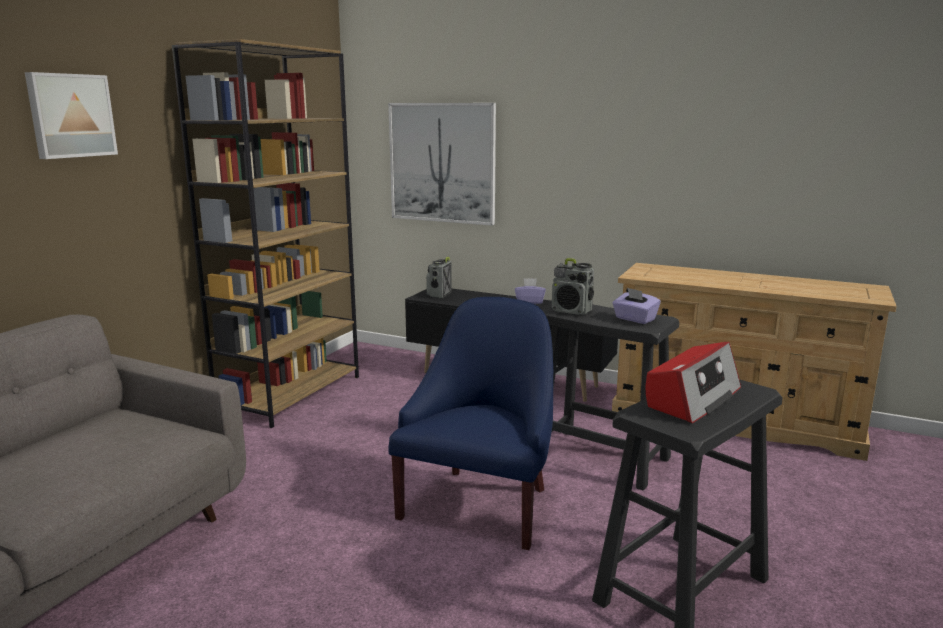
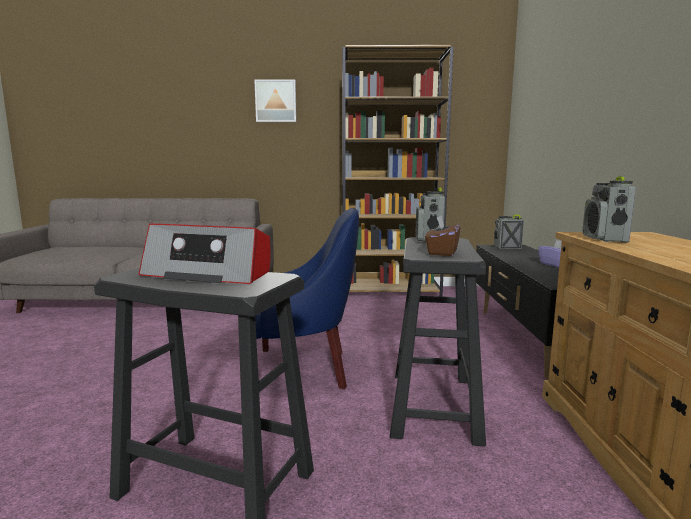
camera: 65 degrees right, 5 degrees down
(442, 163) = (544, 131): picture -> none
(634, 319) = (442, 252): purple tissue box -> brown tissue box
(664, 278) = (604, 239): none -> radio

